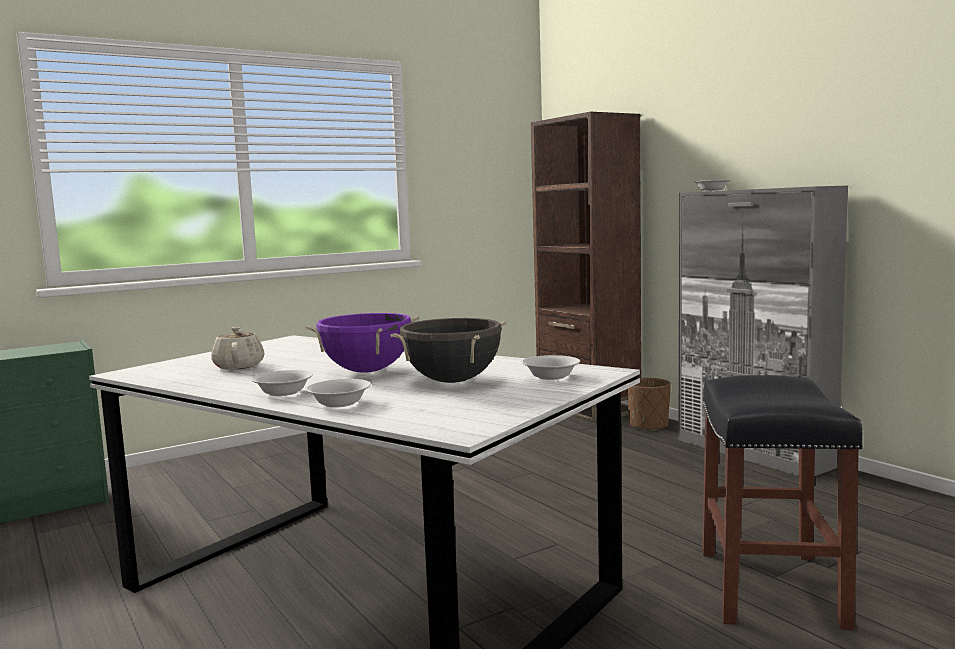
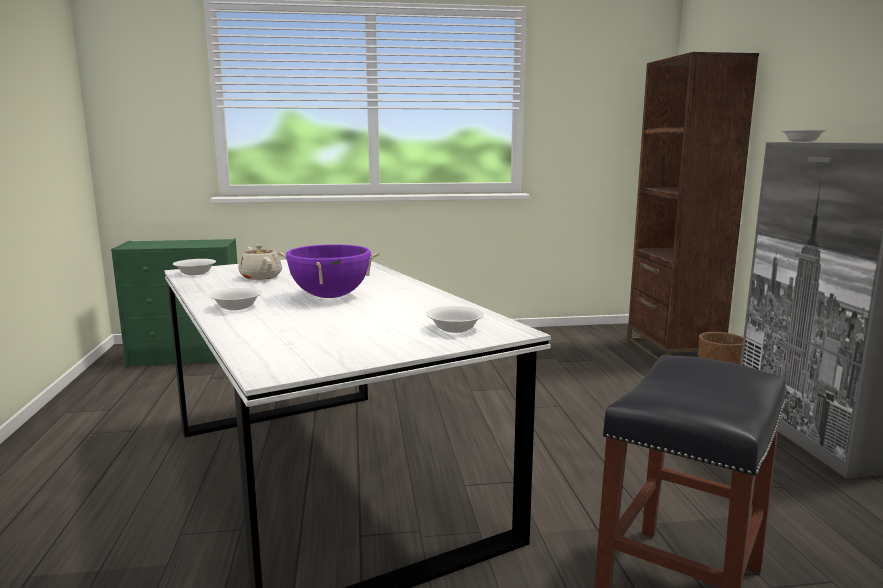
camera: 25 degrees right, 5 degrees up
(239, 366) = (260, 277): beige teapot -> beige teapot turned 45 degrees counterclockwise
(340, 404) = (249, 325): white bowl -> white bowl (195, 273)
(452, 381) = (369, 318): black cooking pot -> none

